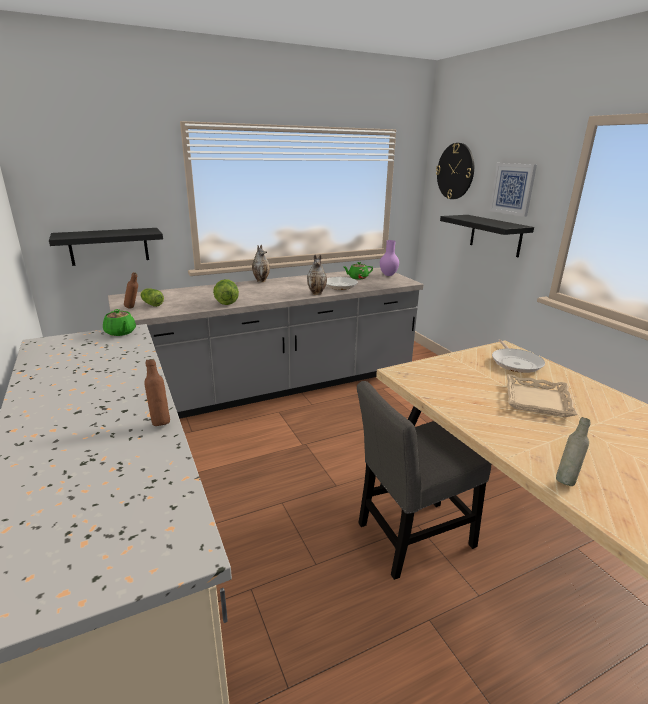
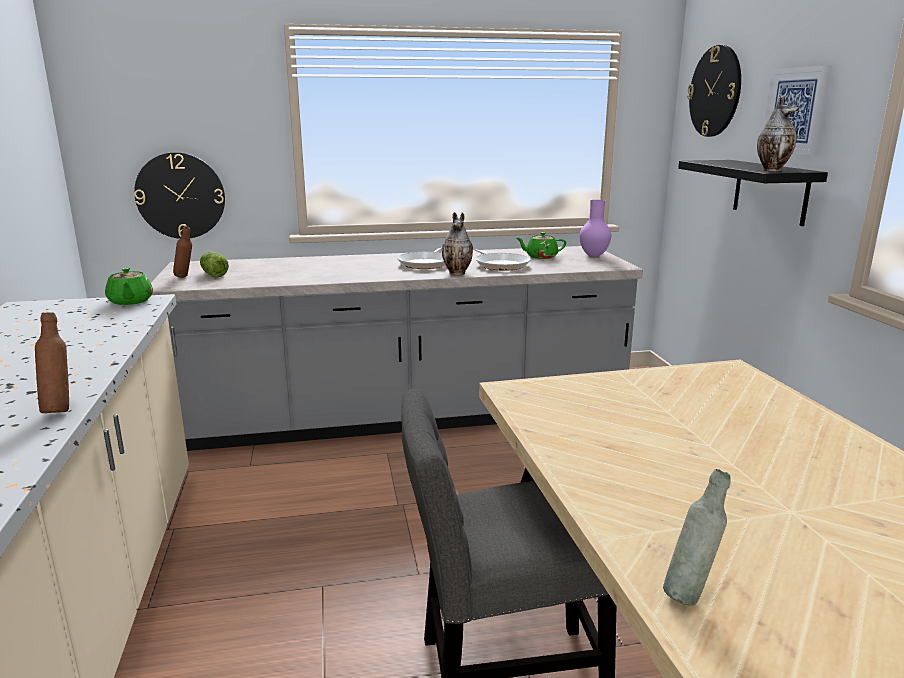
camera: 15 degrees right, 5 degrees down
(109, 246) = (180, 196): black shelf -> wall clock
(226, 303) = (314, 278): lettuce -> none
(261, 281) = (391, 255): vase -> vase (772, 170)
(515, 362) = (734, 394): frying pan -> frying pan (426, 263)
(538, 400) = (732, 456): beige tray -> none

